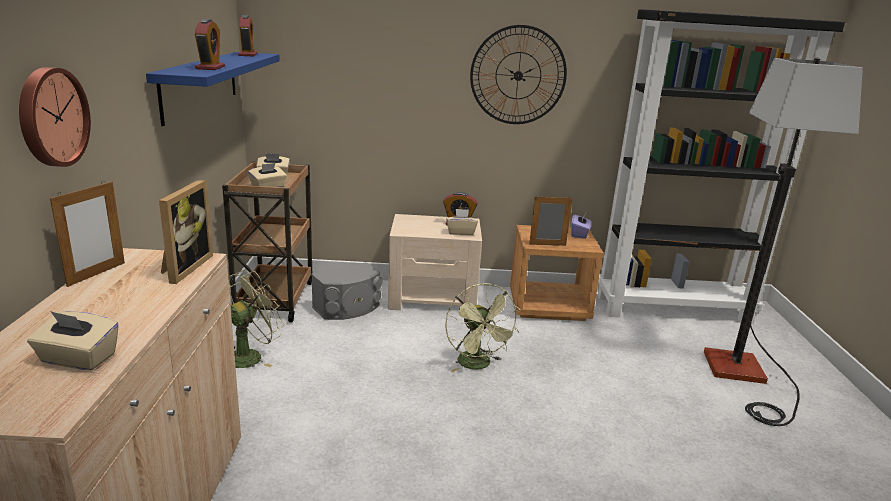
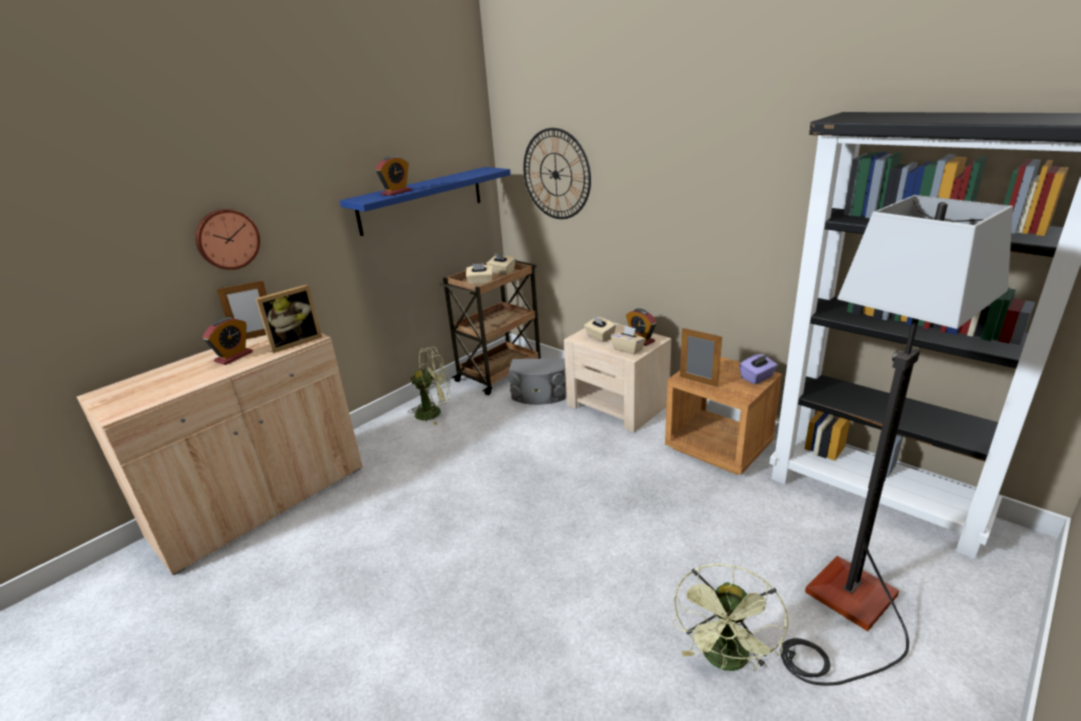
camera: 45 degrees right, 5 degrees up
(78, 359) = (168, 387): beige tissue box -> beige tissue box (599, 337)
(248, 55) = (478, 171): alarm clock -> alarm clock (234, 357)
(478, 365) = (573, 478): green fan -> green fan (726, 661)
(518, 75) = (706, 192): wall clock -> wall clock (556, 174)

